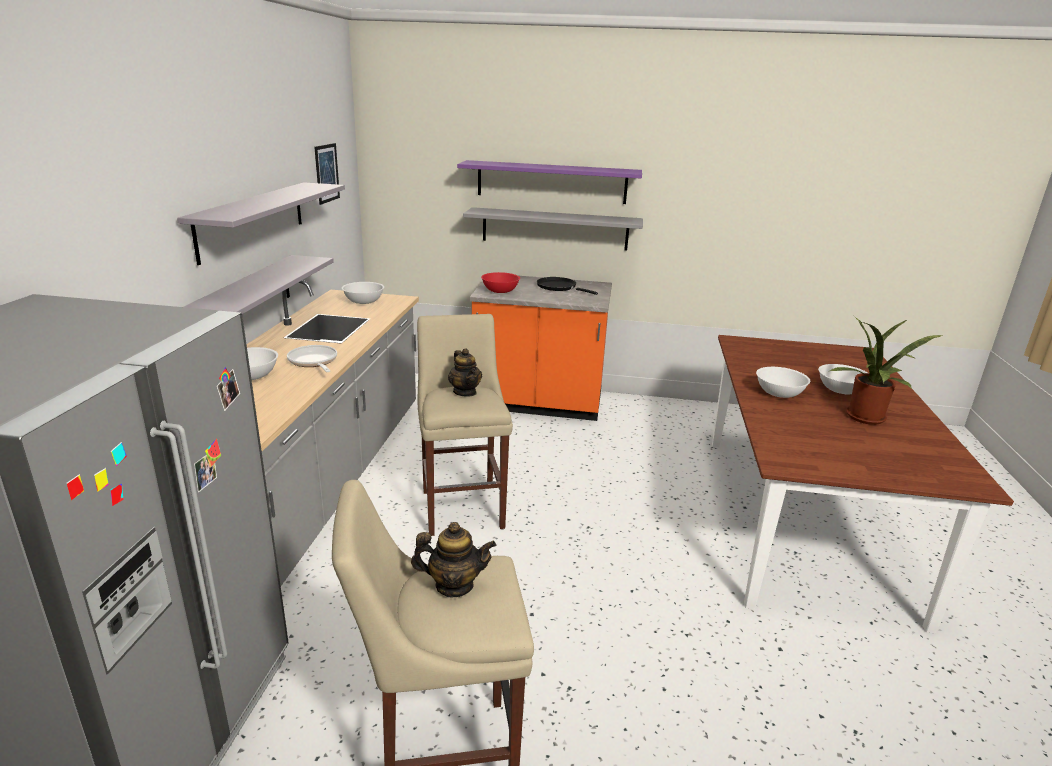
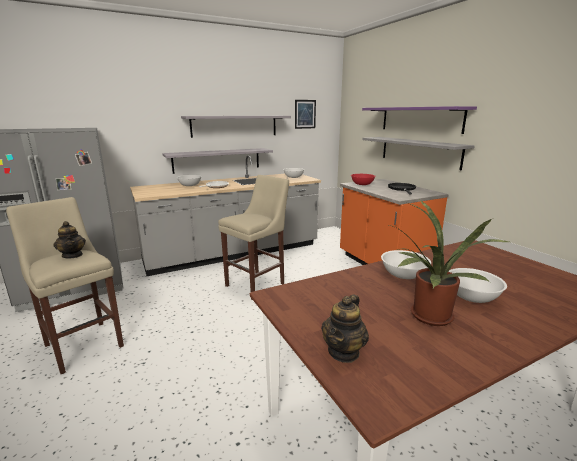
camera: 55 degrees right, 5 degrees down
(465, 392) = (254, 216): teapot -> teapot (344, 352)

